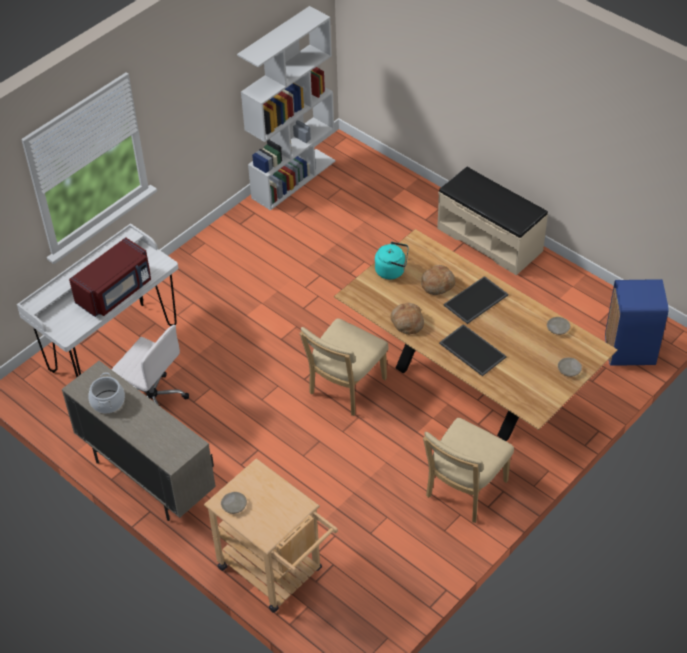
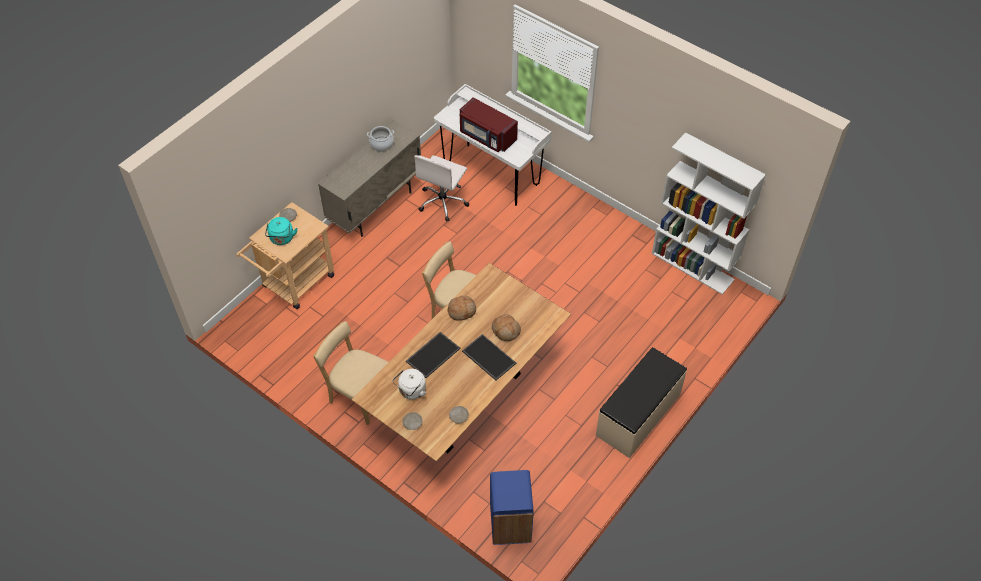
camera: 85 degrees right, 5 degrees up
(392, 270) = (519, 299): turquoise kettle -> turquoise kettle (282, 239)
(525, 371) = (411, 391): none -> white kettle

